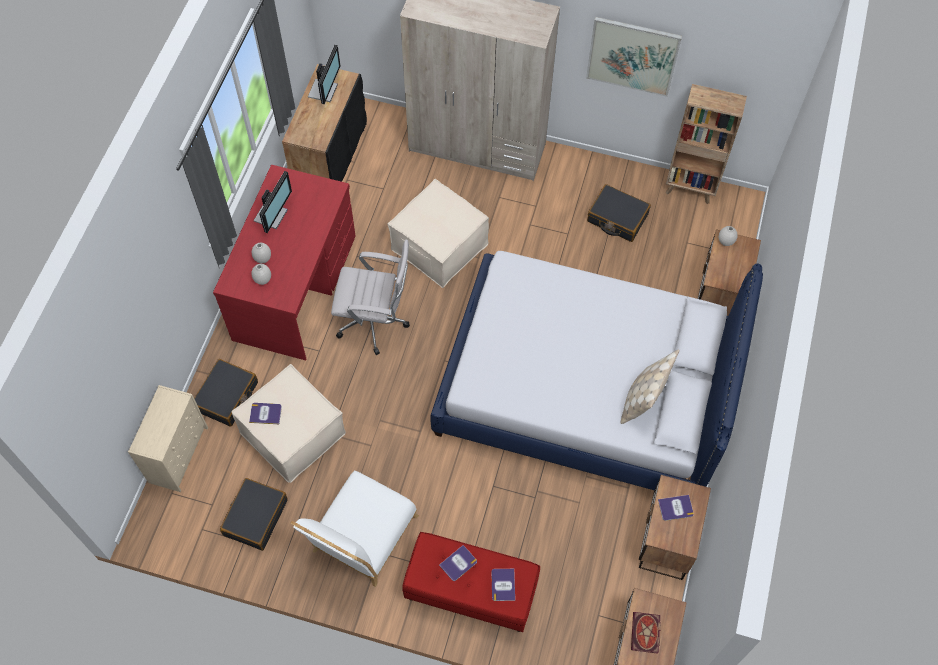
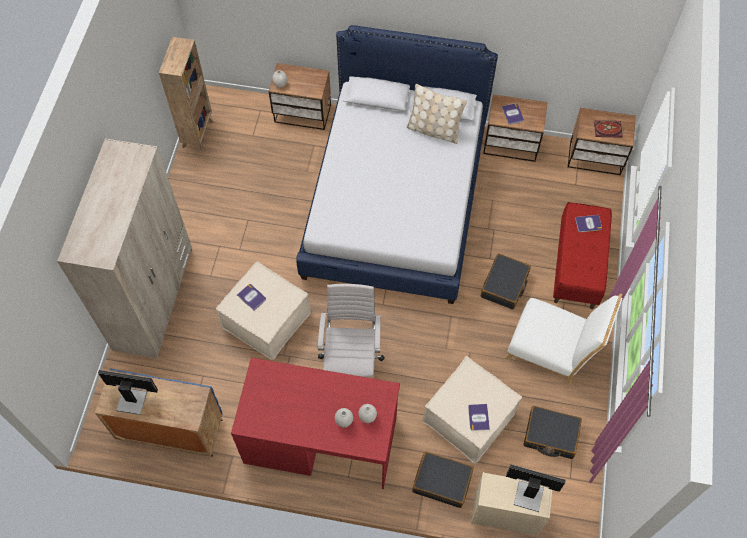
camera: 95 degrees left, 0 degrees up
(272, 215) = (293, 421): monitor -> monitor (528, 494)
(331, 161) = (170, 429): black cabinet -> blue cabinet
(458, 563) = (579, 254): book -> book (252, 297)
(617, 218) = (230, 184): black suitcase -> black suitcase (504, 285)
(632, 56) = (135, 108): picture -> none

